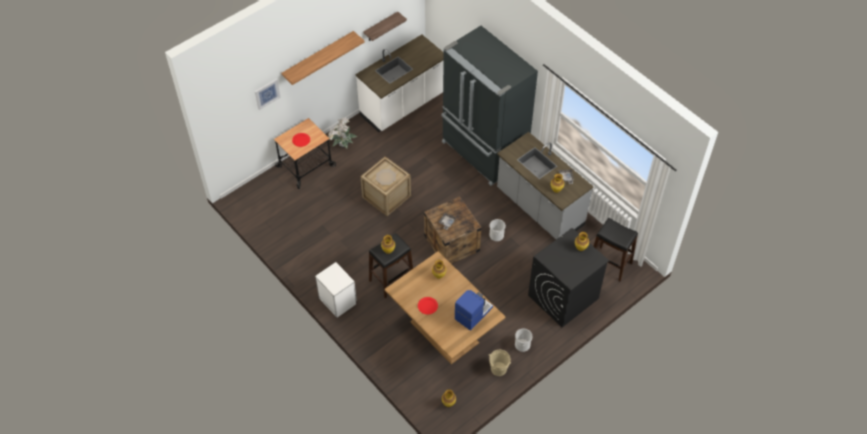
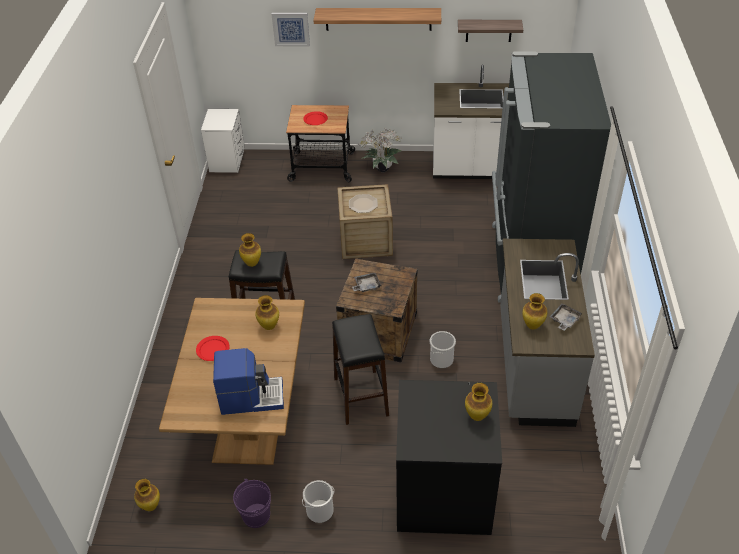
camera: 45 degrees right, 10 degrees down
(337, 300) = (190, 304): white nightstand -> white nightstand (228, 161)
(498, 369) = (256, 515): beige bucket -> purple bucket
(610, 264) = (559, 502): black stool -> black stool (361, 397)

